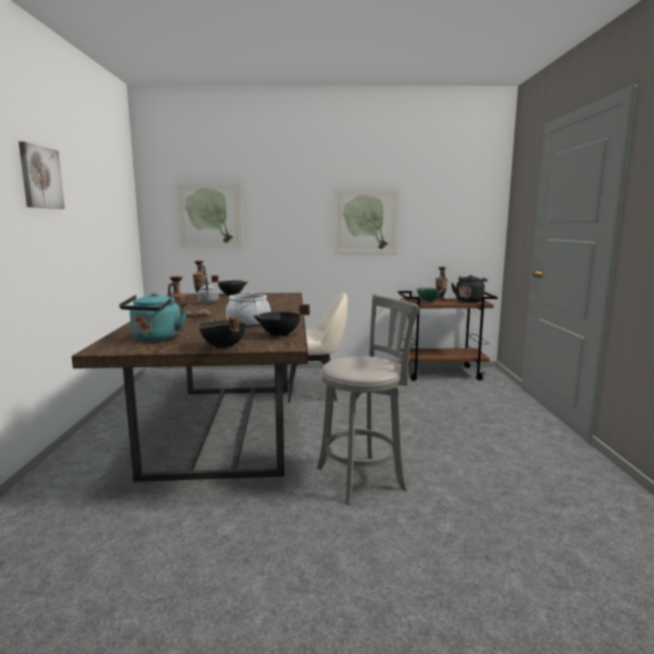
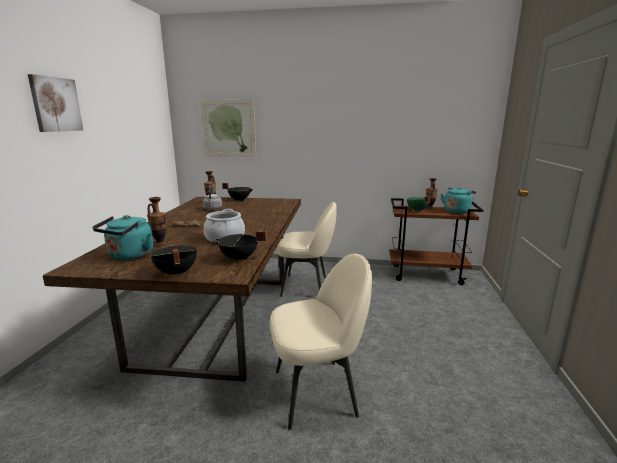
camera: 10 degrees right, 5 degrees up
(365, 477) = (317, 391): grey stool -> beige chair
(366, 222) = (364, 135): picture -> none
(469, 301) = (457, 211): black kettle -> turquoise kettle

